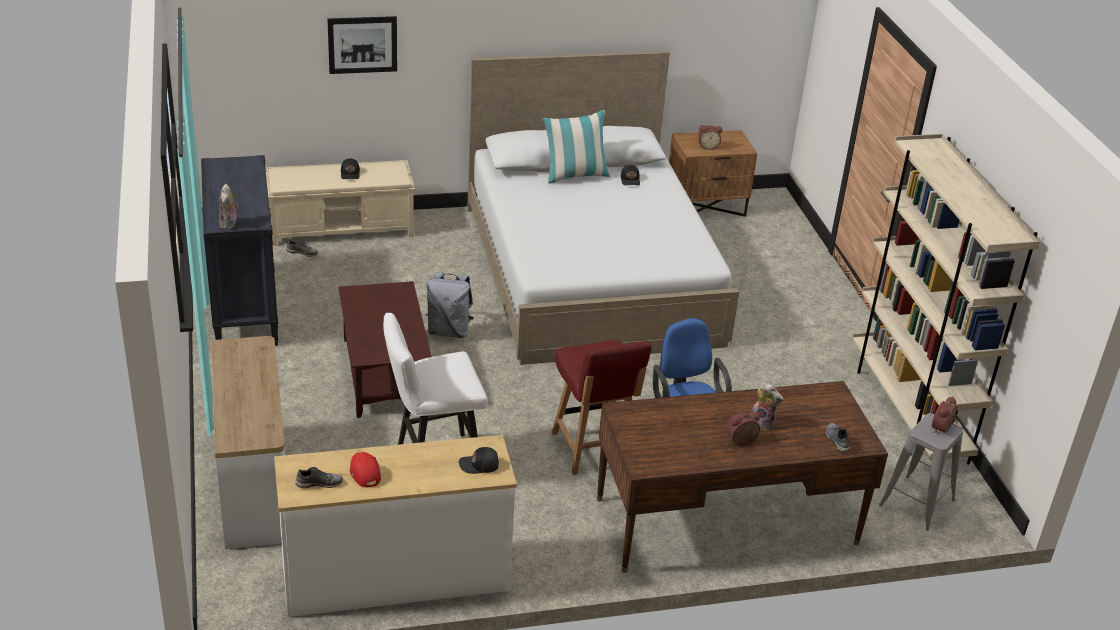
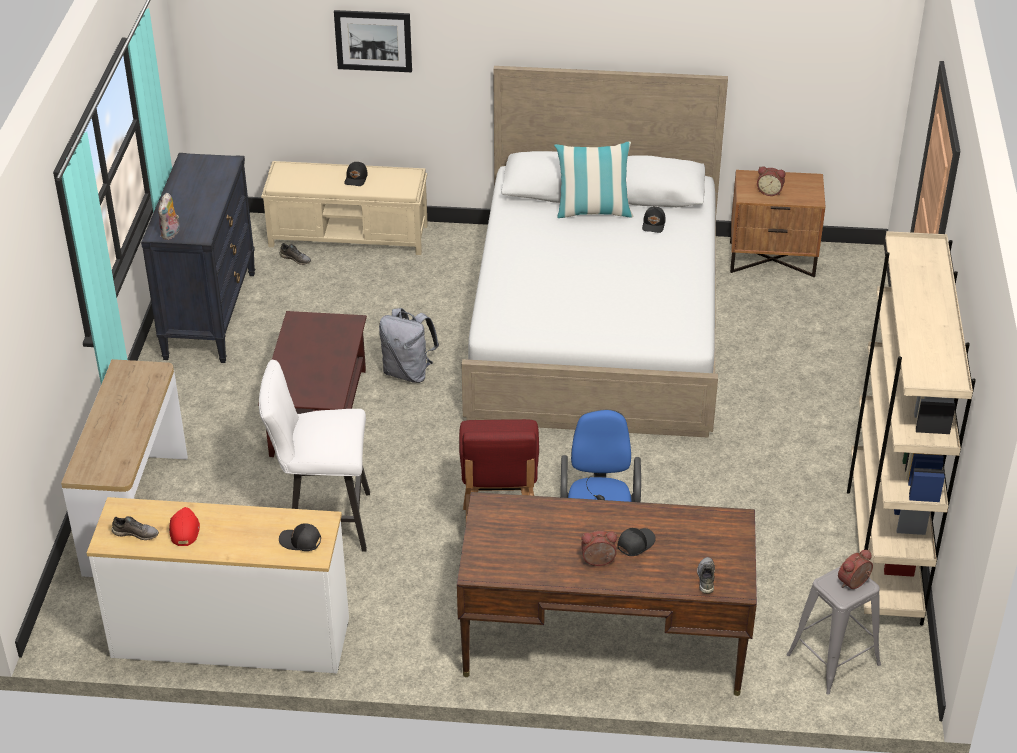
camera: 20 degrees right, 5 degrees up
(763, 422) = (635, 543): plush toy -> black cap

